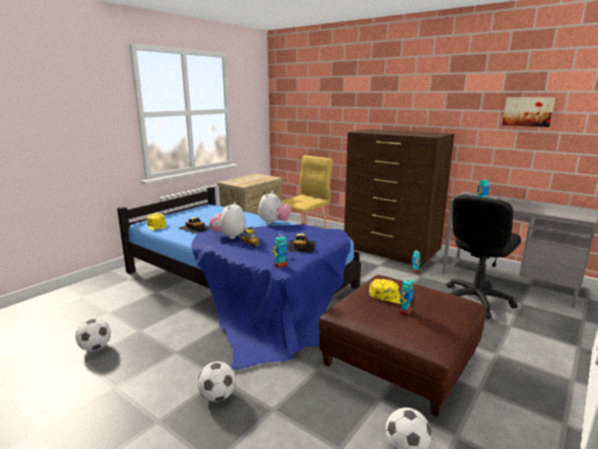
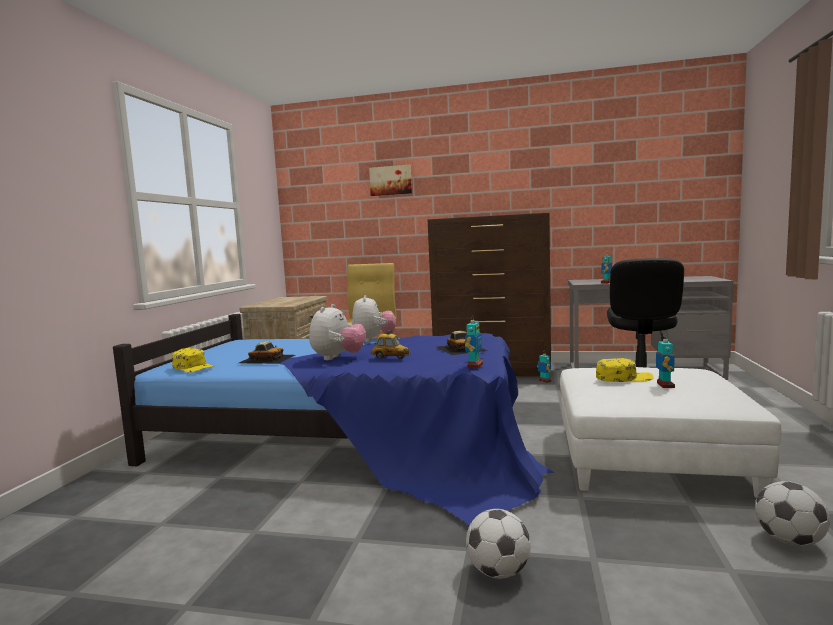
camera: 25 degrees left, 10 degrees down
(95, 348) = (196, 580): football -> none
(229, 236) = (338, 358): plush toy -> plush toy turned 150 degrees counterclockwise
(400, 357) = (649, 459): brown ottoman -> white ottoman
(528, 111) = (623, 182): picture -> picture (390, 180)

